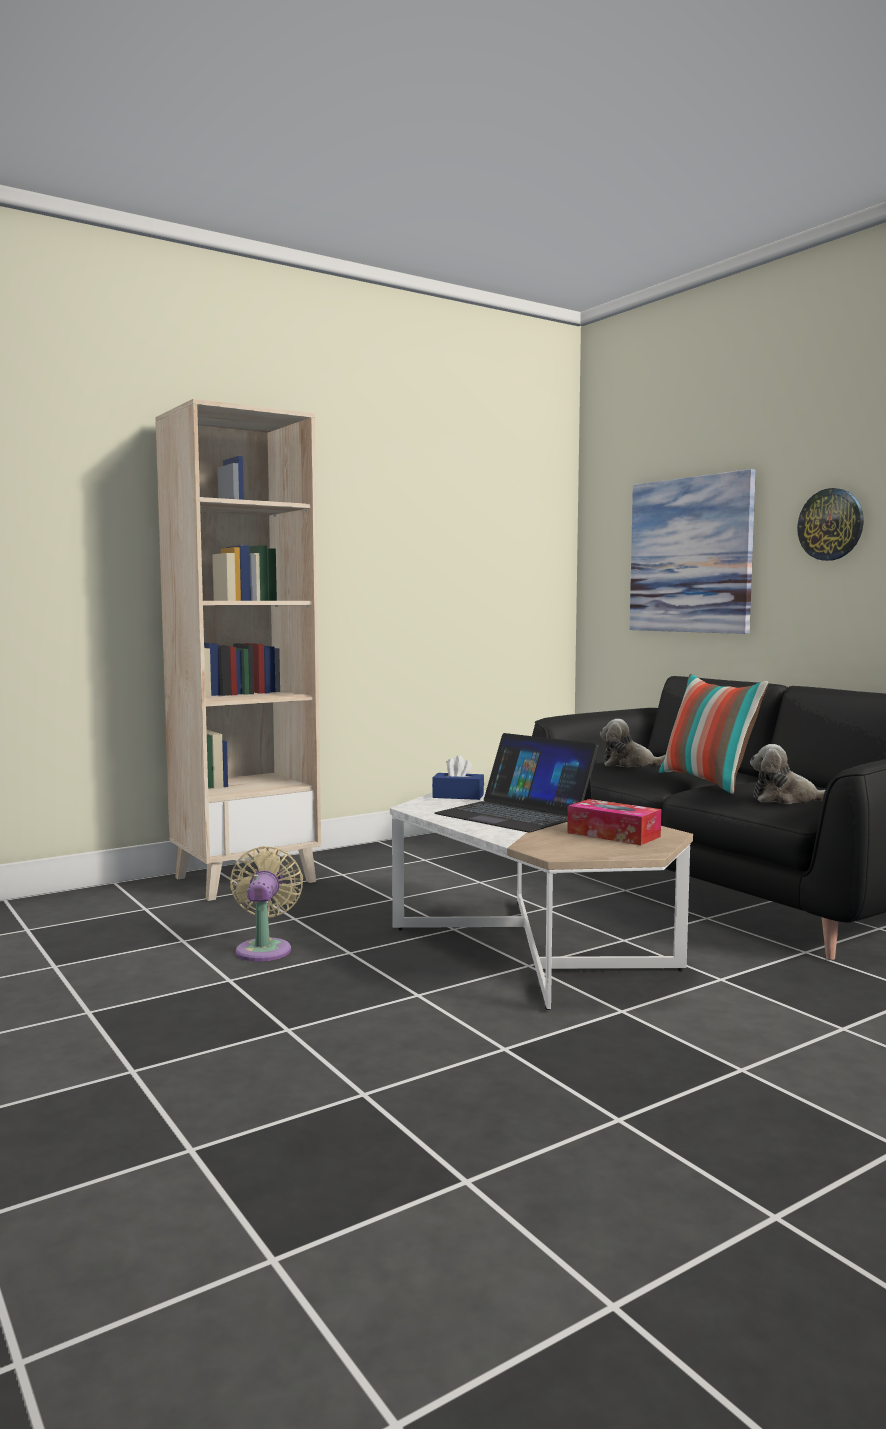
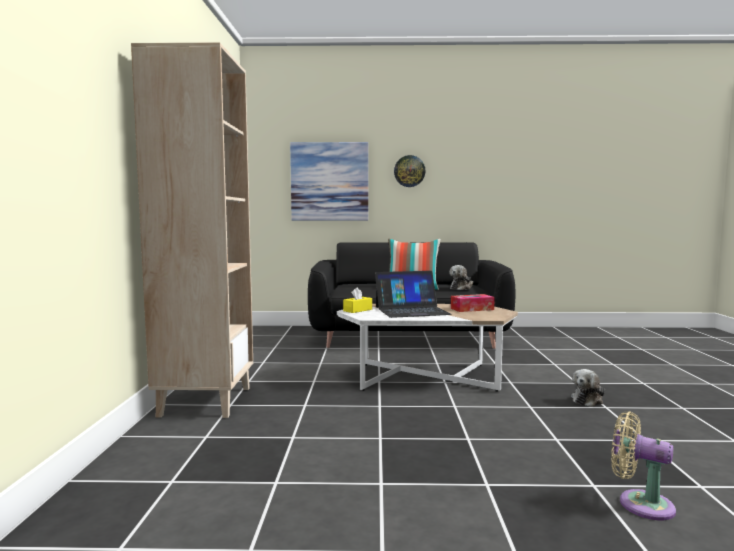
camera: 55 degrees left, 0 degrees up
(265, 949) = (343, 421): beige fan -> beige fan (640, 503)
(458, 796) = (357, 310): blue tissue box -> yellow tissue box
(629, 764) = (359, 286): plush toy -> plush toy (588, 400)

